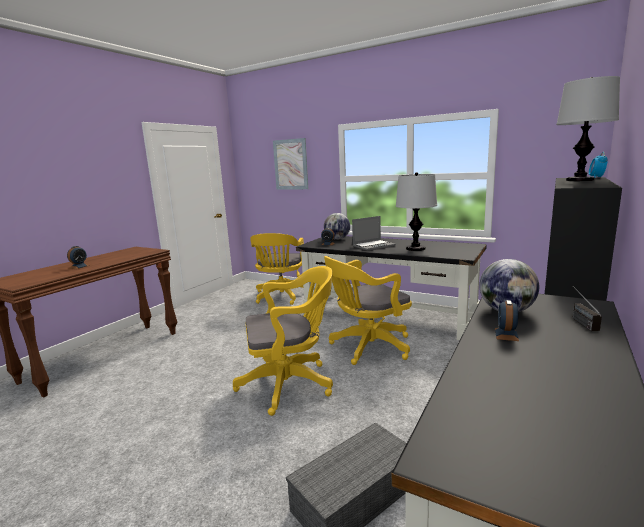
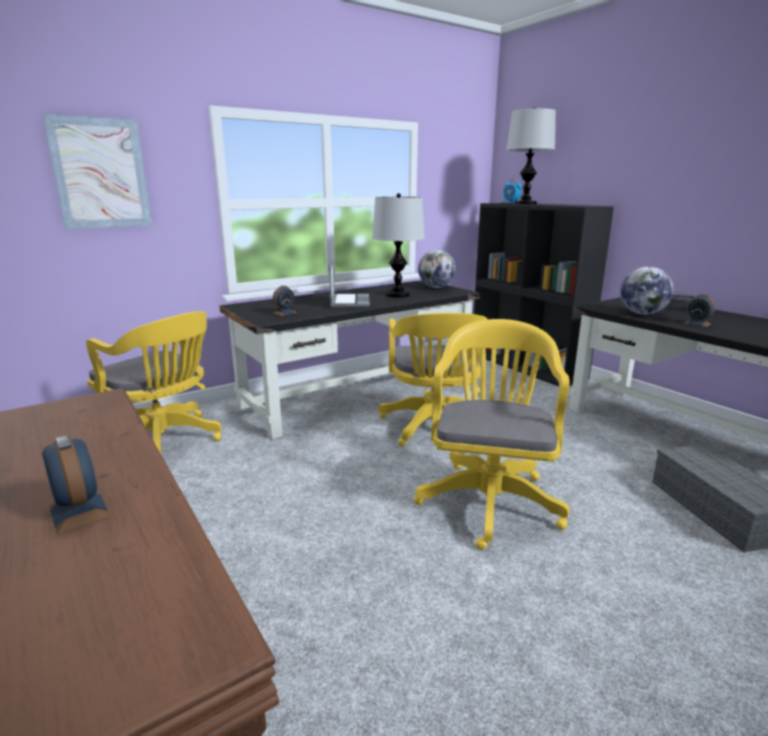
camera: 65 degrees left, 5 degrees up
(337, 239) = (265, 306): globe -> globe (436, 287)

